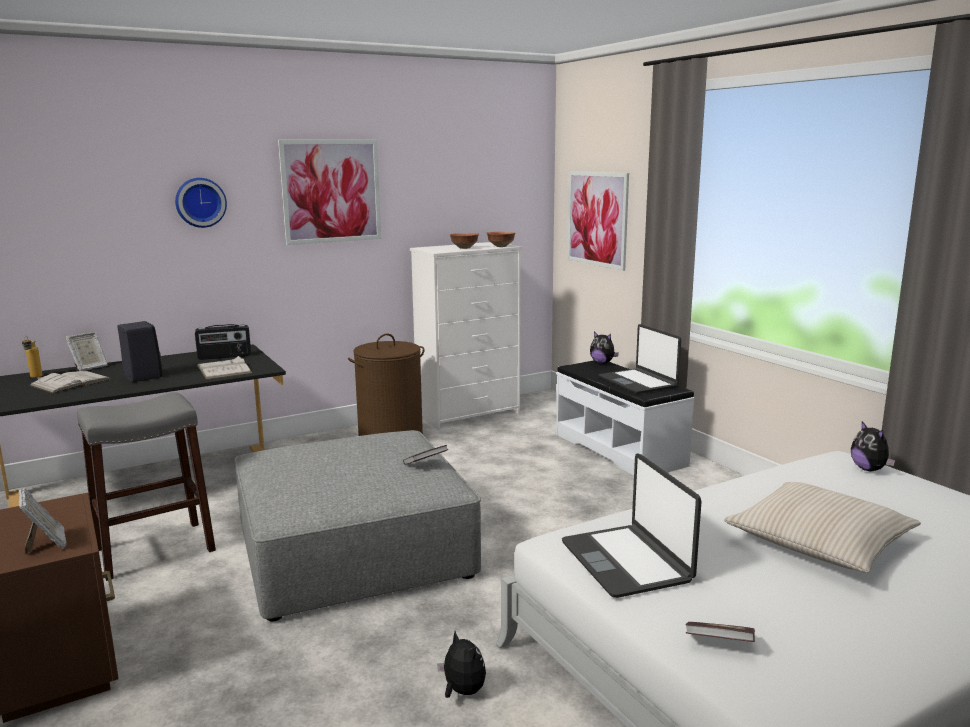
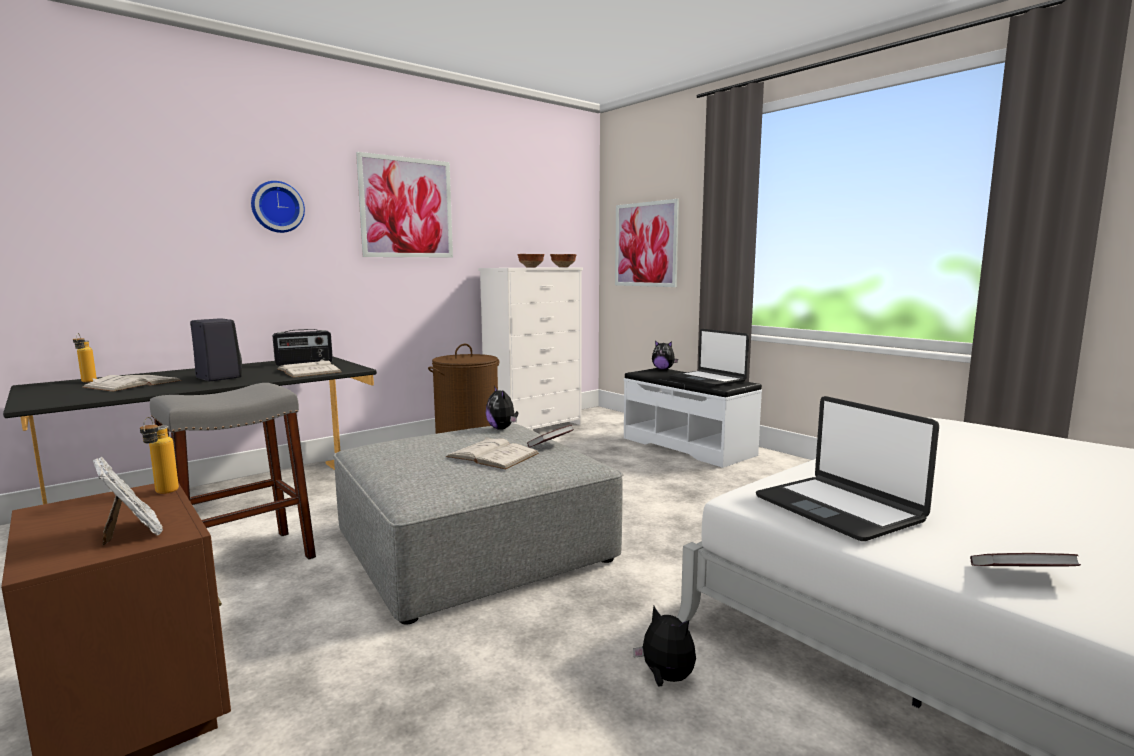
camera: 10 degrees left, 5 degrees down
(74, 507) = (163, 494): none -> bottle
(89, 368) = (152, 374): picture frame -> none
(366, 472) = (493, 455): none -> white book
(819, 541) = (1004, 479): beige pillow -> none
(869, 469) = (973, 427): plush toy -> plush toy (502, 428)

